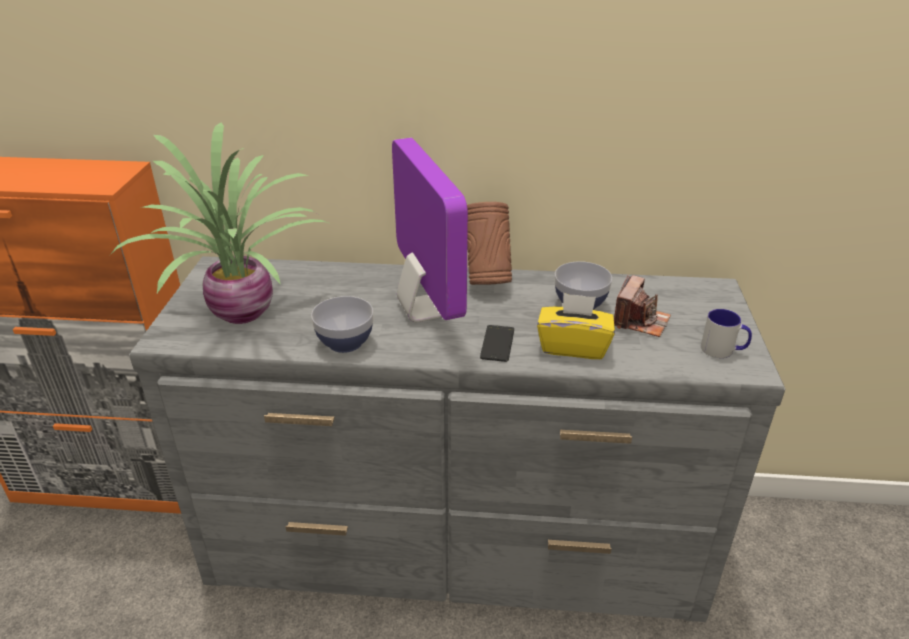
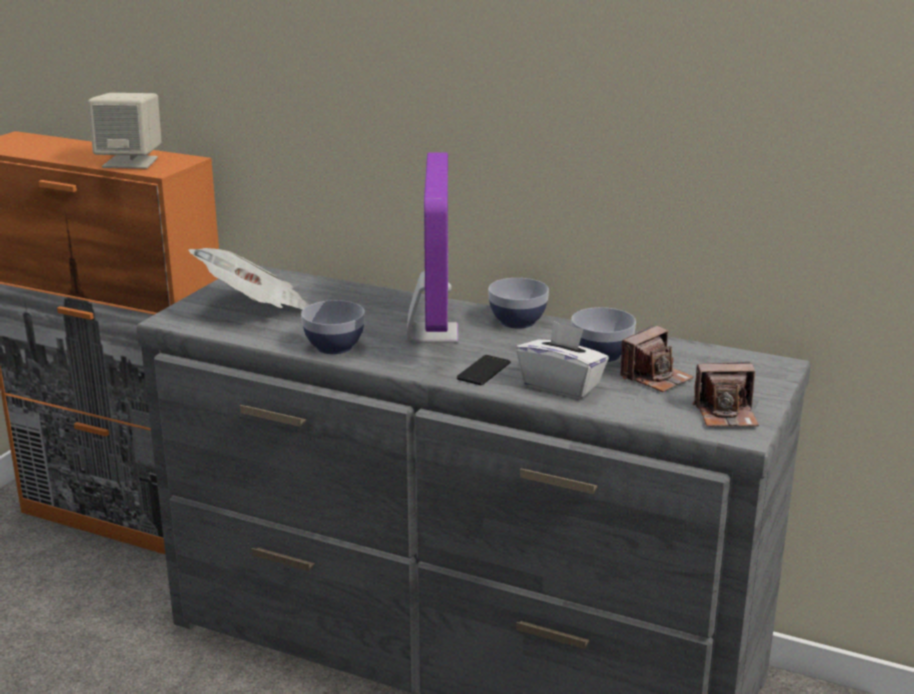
camera: 20 degrees right, 10 degrees down
(67, 178) = (131, 162): none -> beige speaker
(243, 310) = (256, 309): potted plant -> newspaper
(487, 280) = (517, 321): brown vase -> bowl
(573, 346) = (561, 385): yellow tissue box -> white tissue box
(723, 350) = (726, 414): mug -> camera

